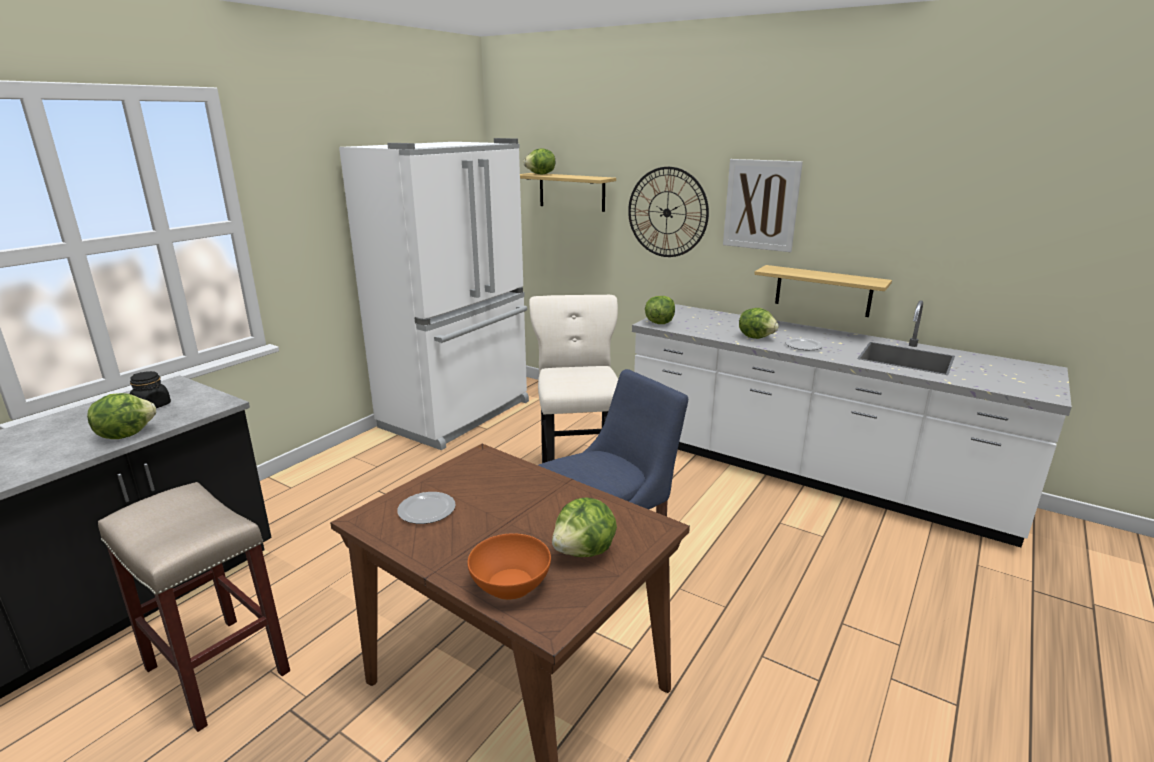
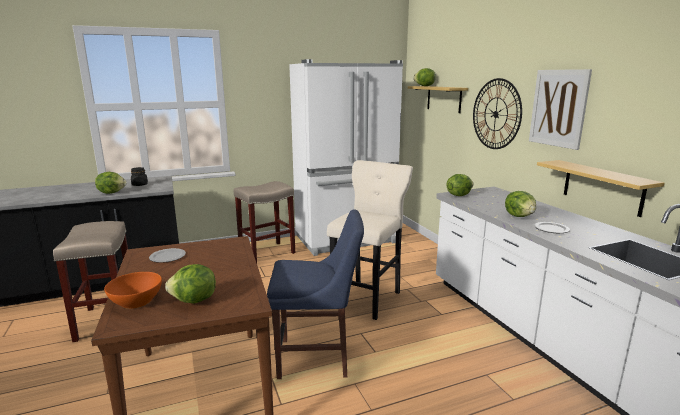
camera: 35 degrees right, 5 degrees down
(363, 466) = (267, 252): none -> beige stool

